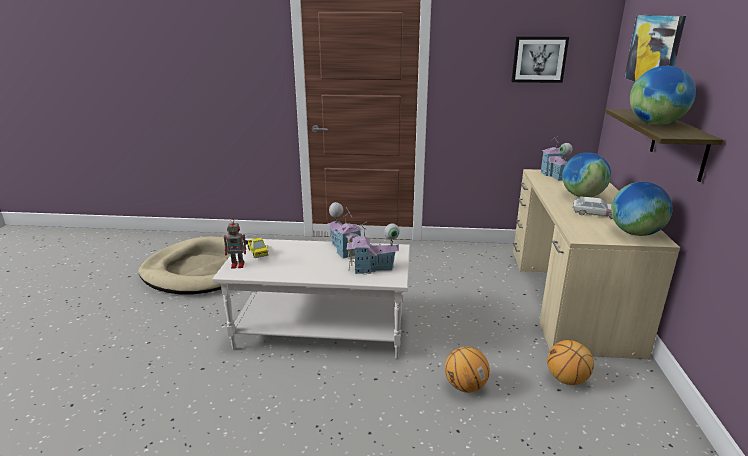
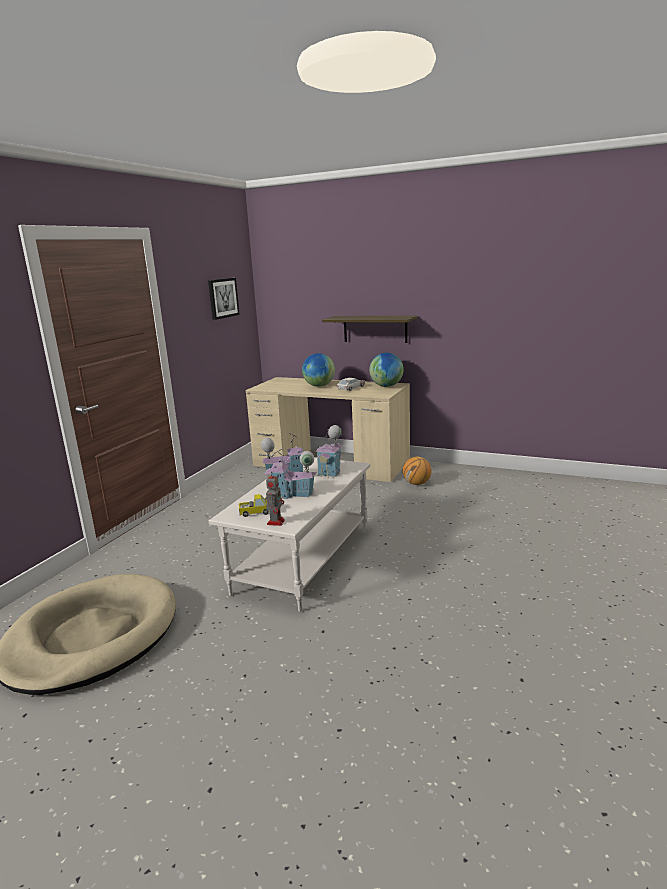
camera: 70 degrees left, 5 degrees down
(465, 386) = (409, 513): basketball -> none
(553, 175) = (272, 386): toy house -> toy house (291, 494)
(654, 50) = (316, 278): picture -> none
(654, 124) = (375, 317): globe -> none

